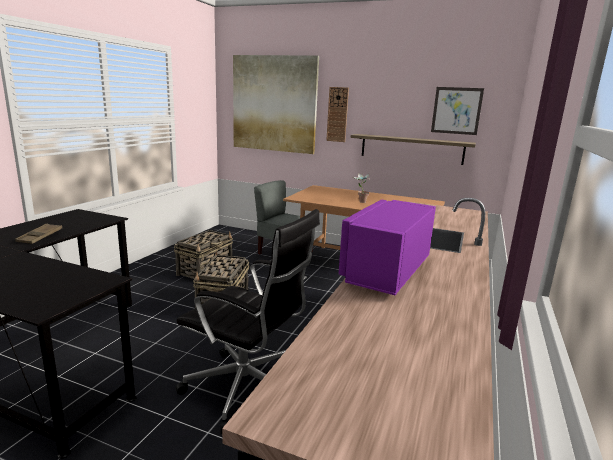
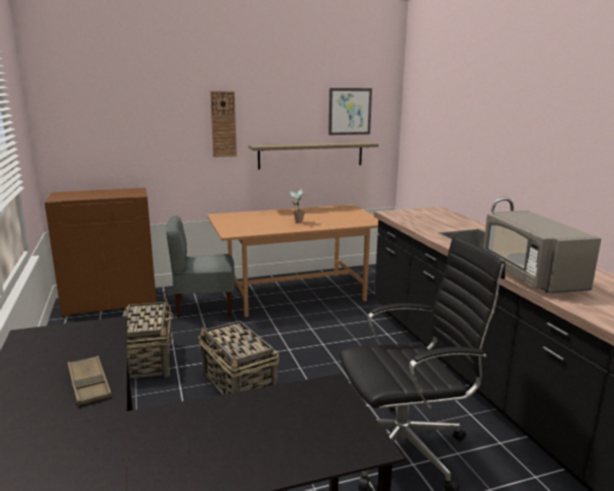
camera: 40 degrees left, 0 degrees up
(240, 234) = (111, 302): none -> brown cabinet
(274, 104) = (132, 116): picture -> none
(385, 271) = (530, 276): purple microwave -> grey microwave

